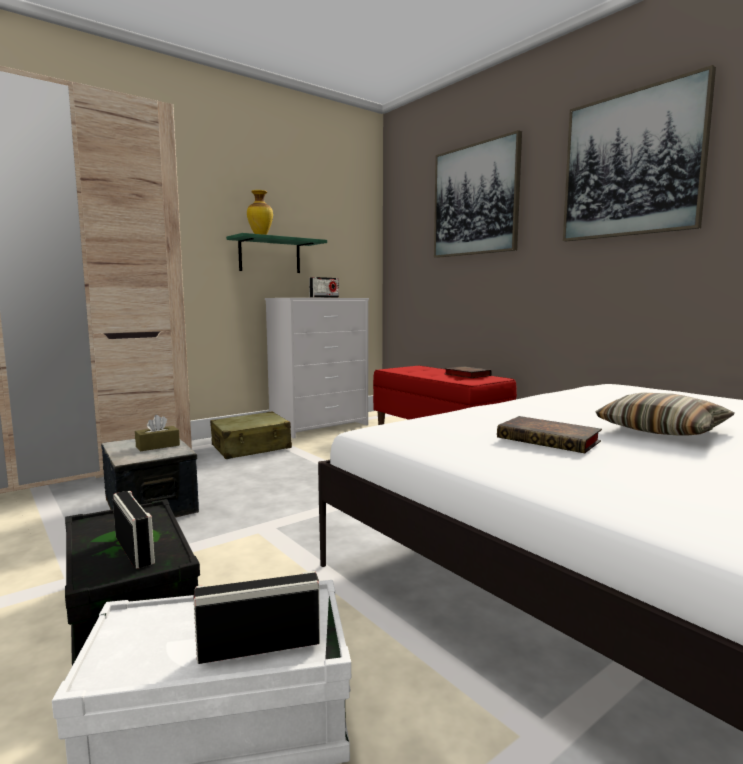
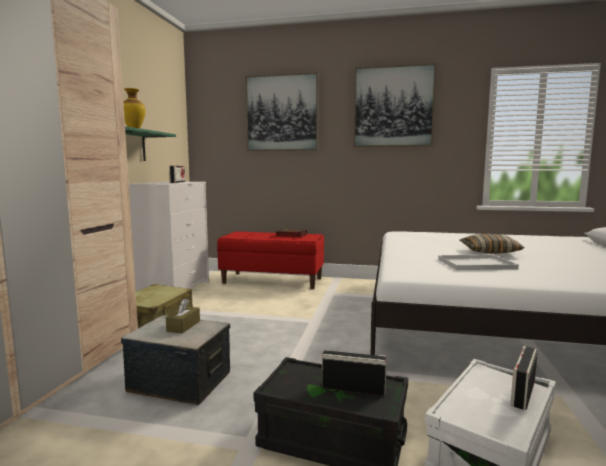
camera: 40 degrees left, 0 degrees up
(551, 440) = (477, 264): book -> white tray

